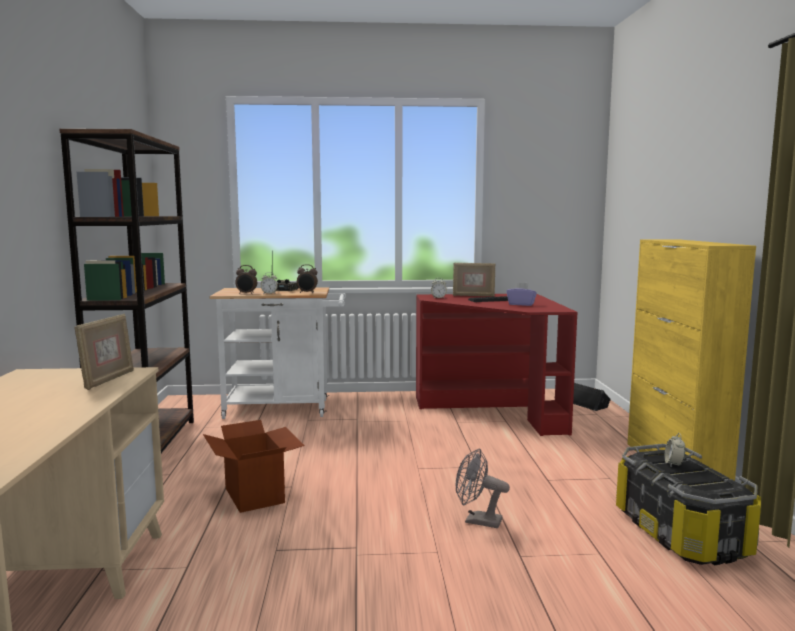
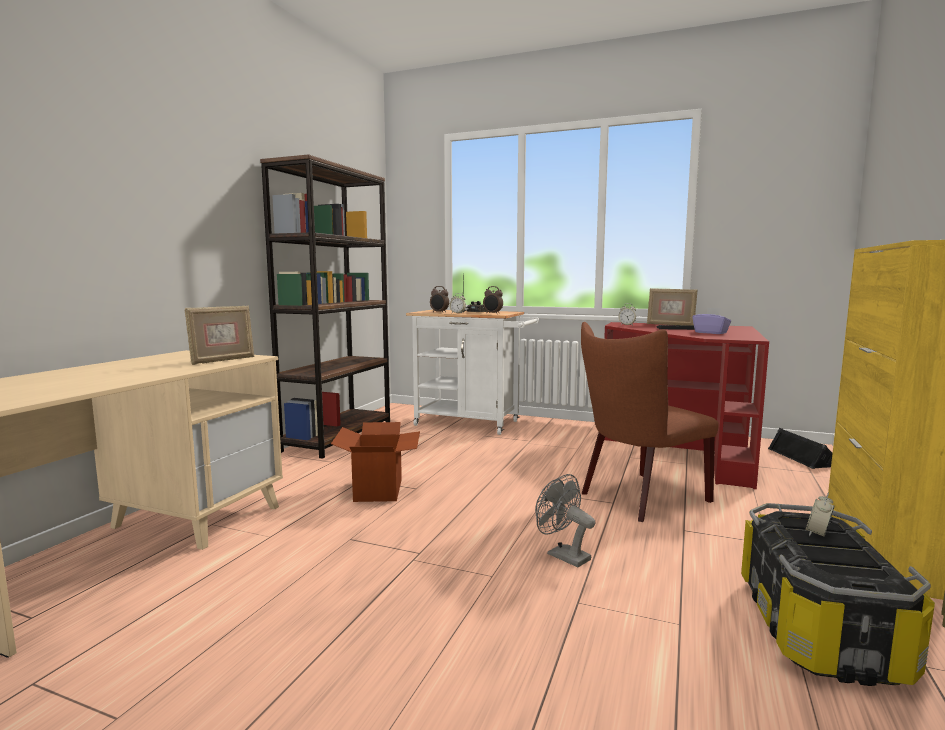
camera: 25 degrees right, 0 degrees up
(494, 459) = (638, 498): none -> brown chair

